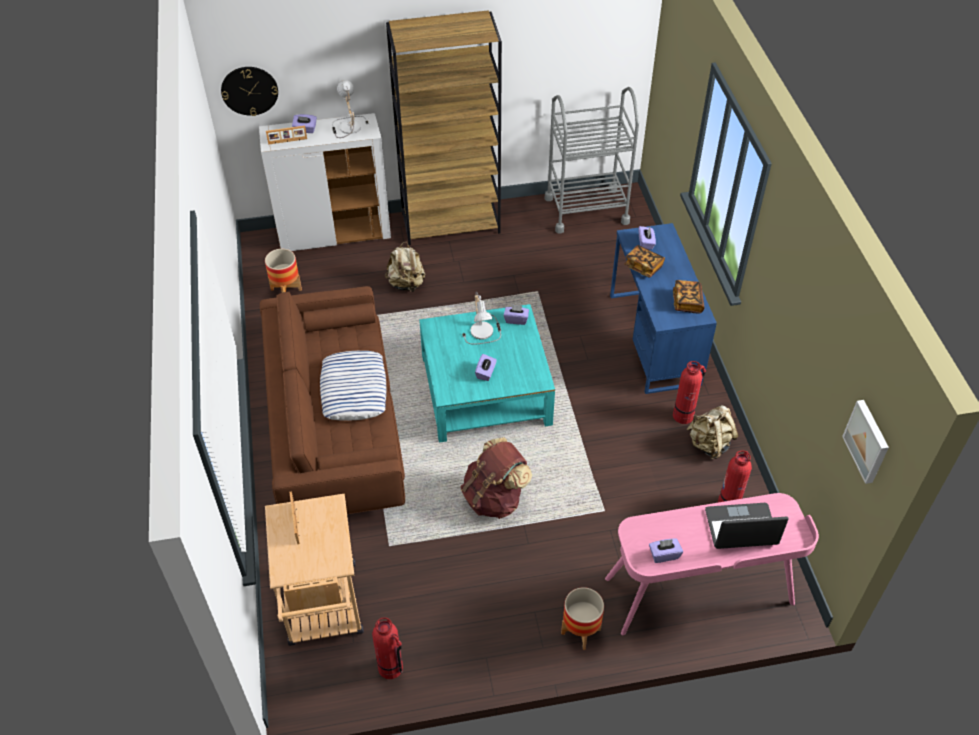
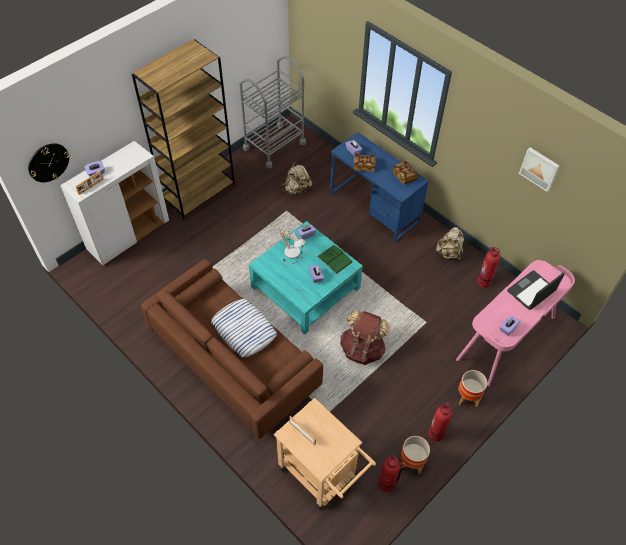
camera: 35 degrees left, 5 degrees up
(286, 290) = (127, 288): planter -> planter (411, 462)
(347, 126) = (124, 158): table lamp -> none
(406, 284) = (203, 245): beige backpack -> beige backpack (297, 190)
(526, 364) = (335, 259): none -> green book
(684, 415) = (423, 244): fire extinguisher -> fire extinguisher (436, 433)
(868, 441) = (599, 209): picture -> picture (539, 168)

